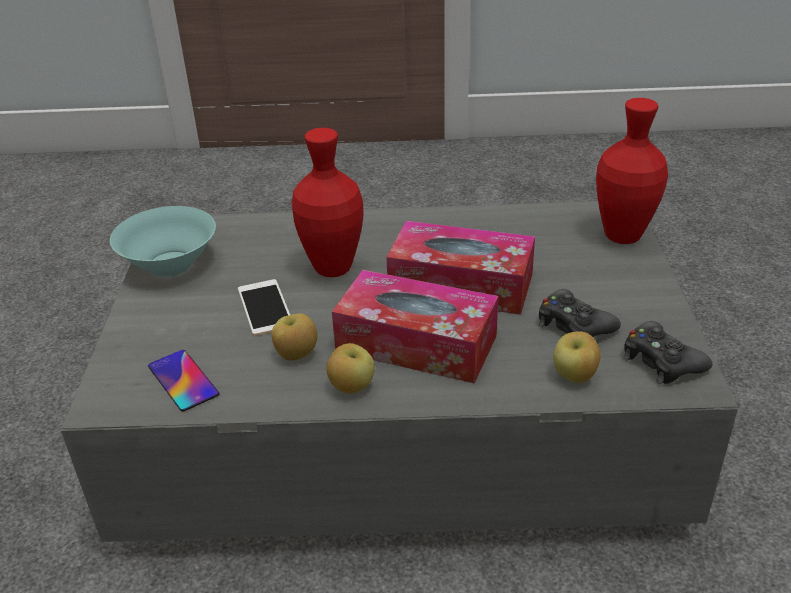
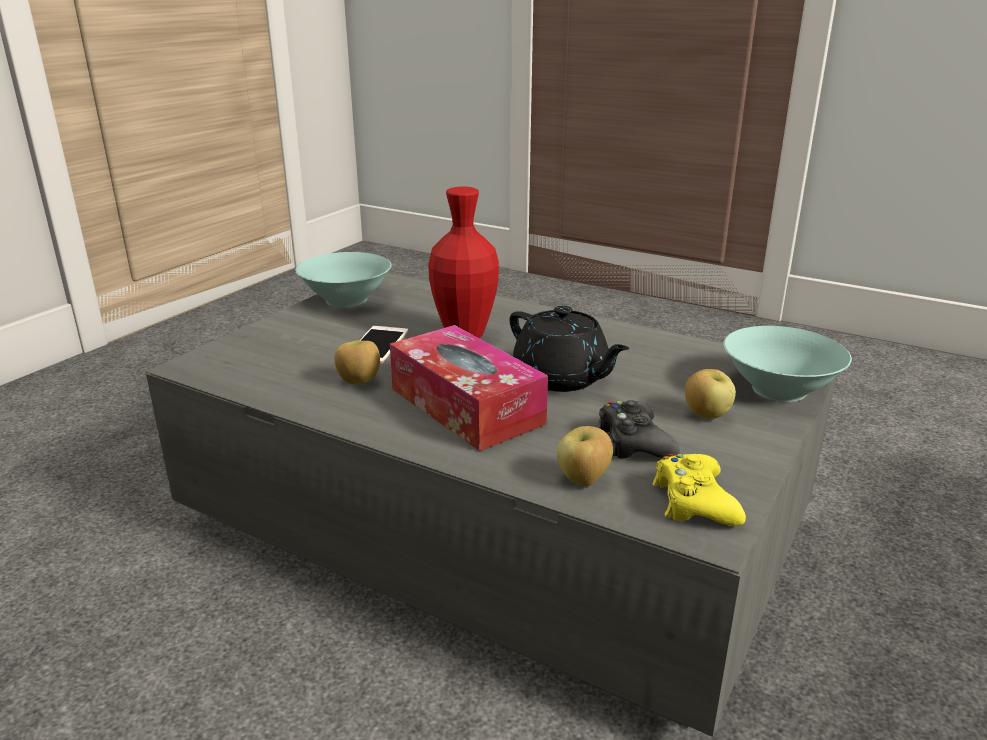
camera: 30 degrees right, 10 degrees down
(183, 380) = (258, 370): phone -> none
(351, 387) = (372, 417): apple -> apple (706, 415)
(461, 284) = (562, 378): tissue box -> black teapot
(622, 236) = (780, 389): red vase -> turquoise bowl
(661, 361) = (694, 501): black game controller -> yellow game controller

